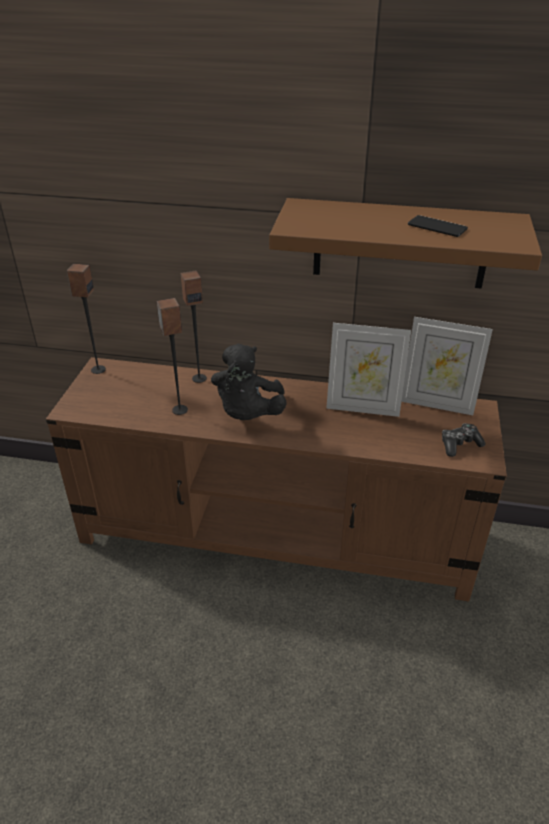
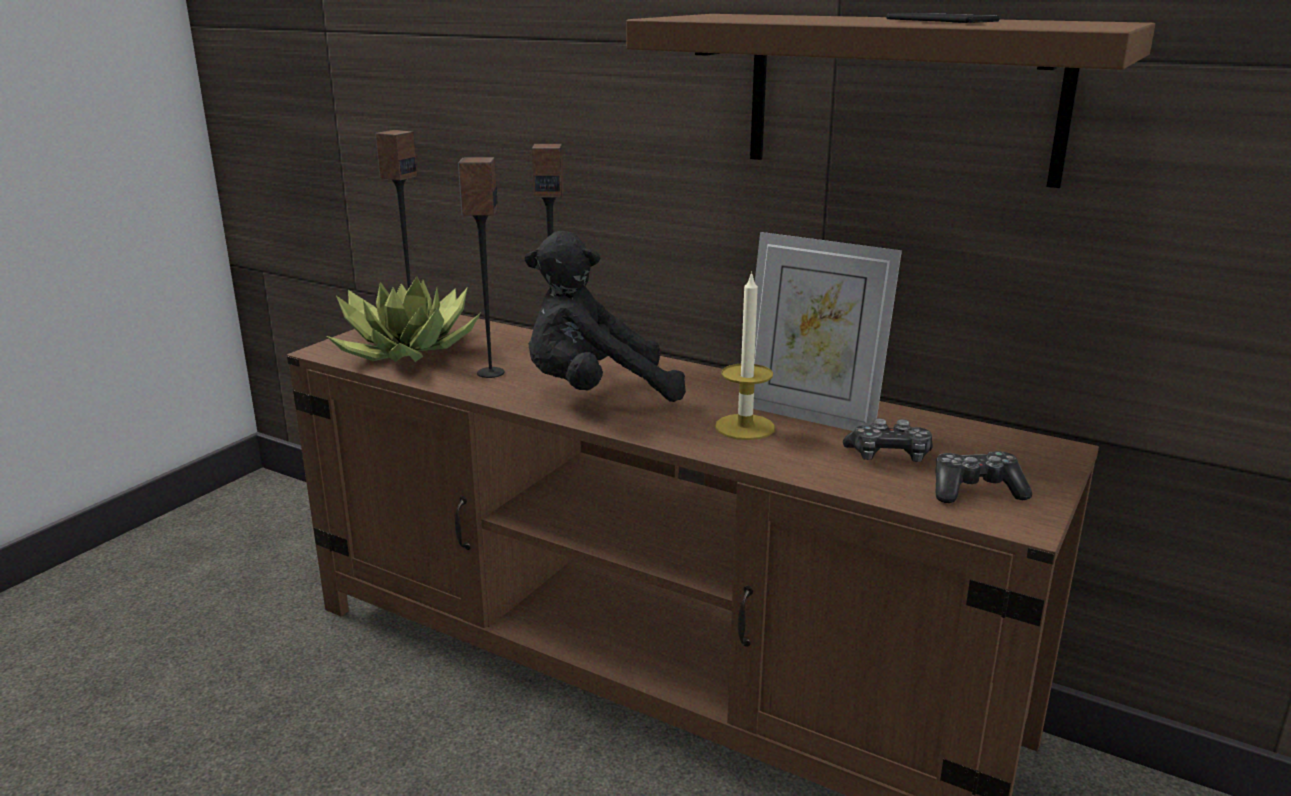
camera: 20 degrees right, 15 degrees down
(117, 399) = (407, 349): none -> potted plant
(248, 415) = (596, 393): black plush toy -> black plush toy turned 45 degrees clockwise
(337, 424) = (745, 427): none -> candle
(413, 430) = (889, 456): none -> game controller
(437, 404) = (964, 431): picture frame -> none

